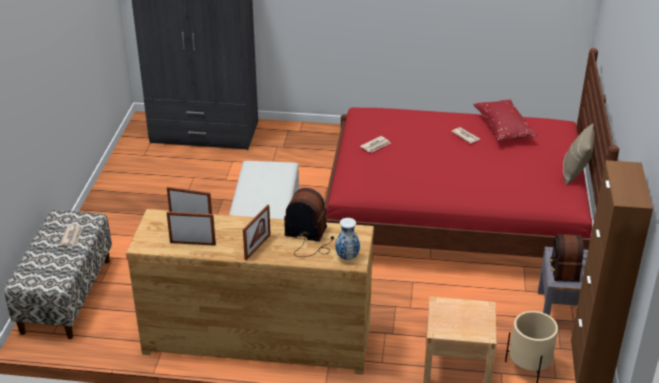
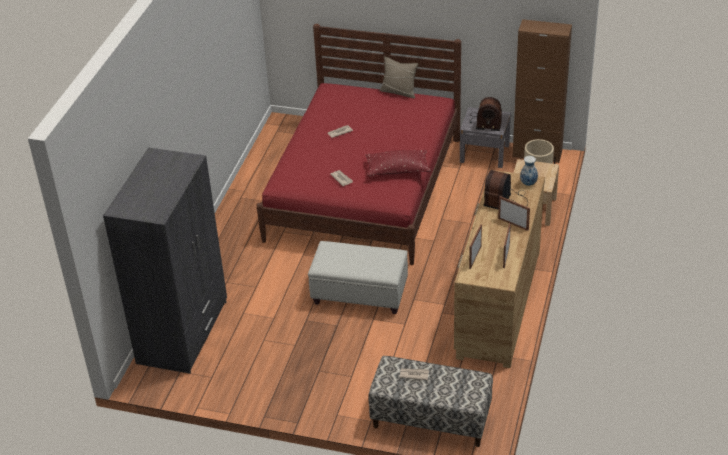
camera: 80 degrees left, 5 degrees up
(503, 129) = (332, 113): red pillow -> red pillow (397, 170)

